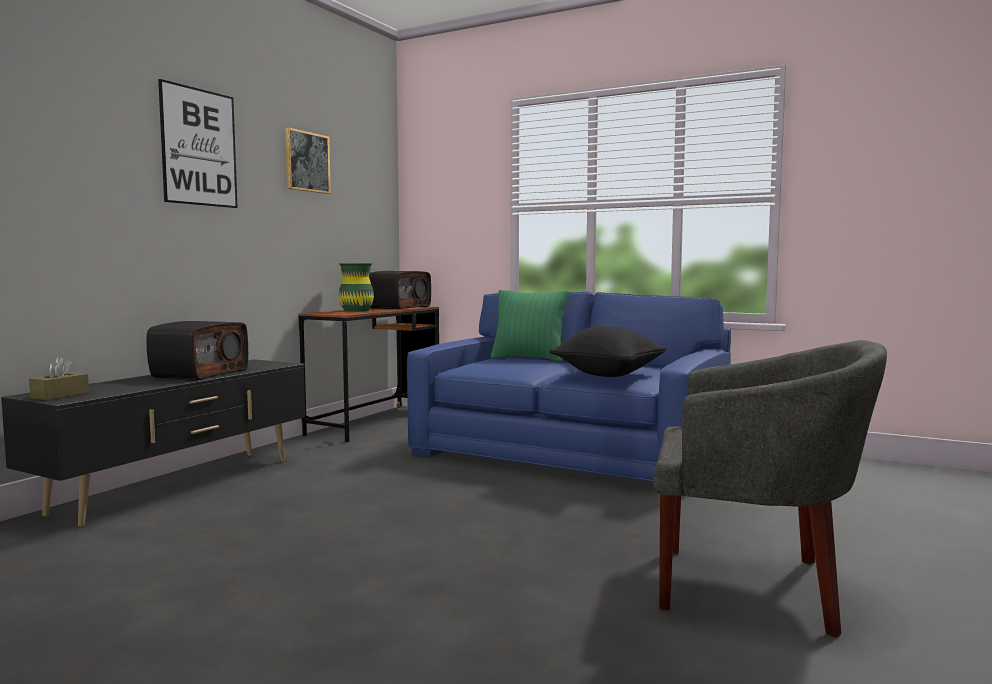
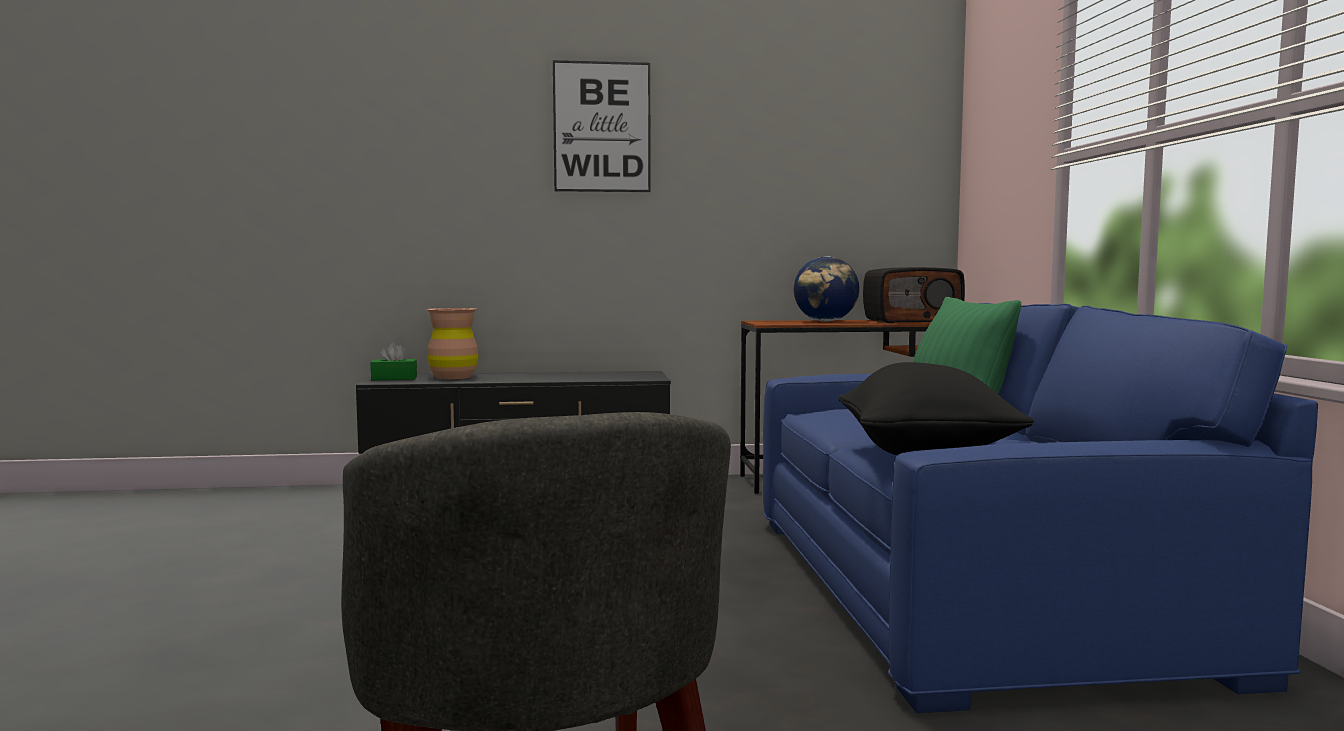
camera: 55 degrees right, 0 degrees up
(60, 395) = (394, 378): brown tissue box -> green tissue box
(114, 386) = (453, 377): none -> brown vase
(199, 373) = (548, 376): radio -> none
(307, 162) = (769, 125): picture -> none
(356, 310) = (825, 321): green vase -> globe

